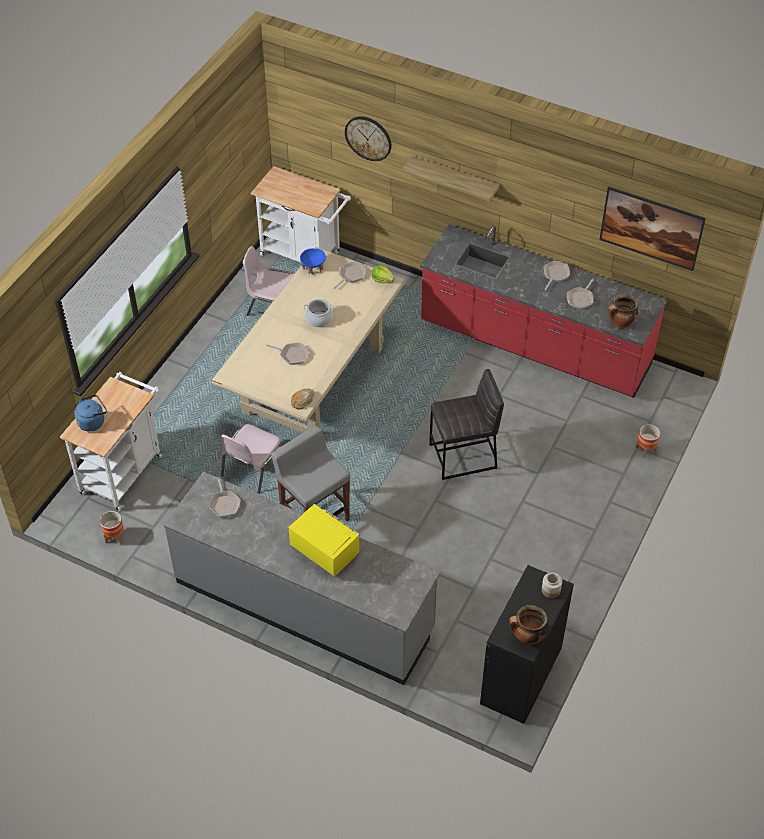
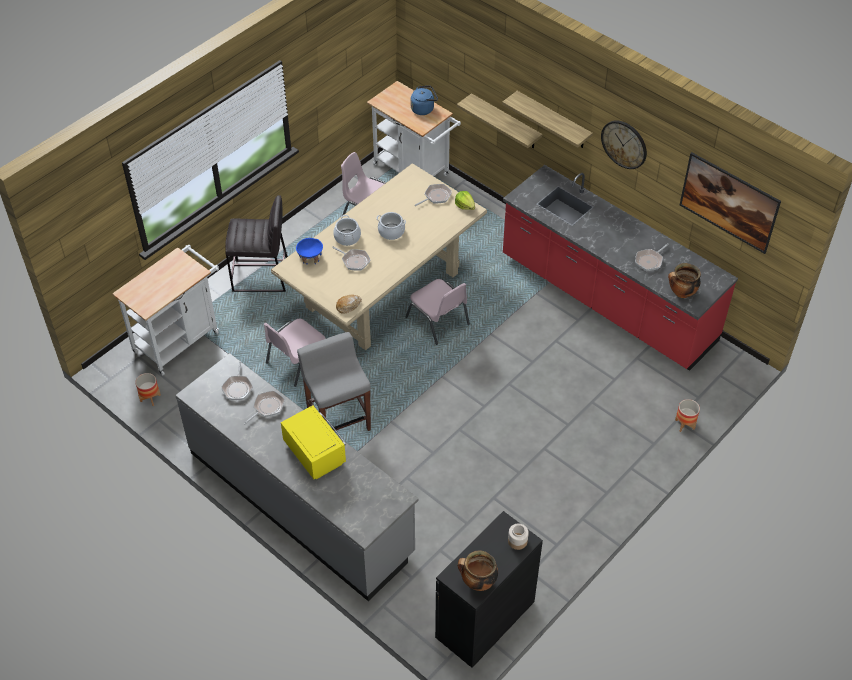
camera: 15 degrees right, 0 degrees up
(93, 421) = (146, 285): blue kettle -> blue kettle (423, 109)
(277, 333) = (347, 237): none -> cooking pot
(313, 267) = (403, 182): blue bowl -> blue bowl (310, 257)
(368, 138) = (480, 66): wall clock -> wall clock (624, 144)
(379, 399) = (438, 321): none -> pink chair
(401, 189) = (505, 122): none -> shelf
(463, 456) = (501, 393): grey stool -> grey stool (261, 276)
(555, 275) = (632, 233): frying pan -> frying pan (267, 407)

